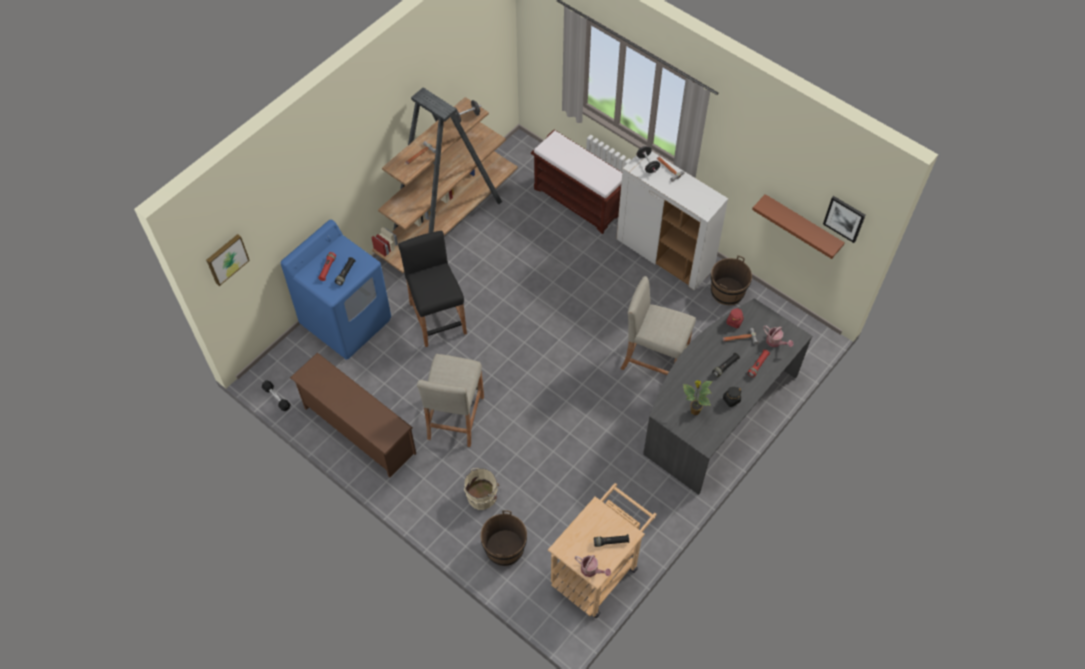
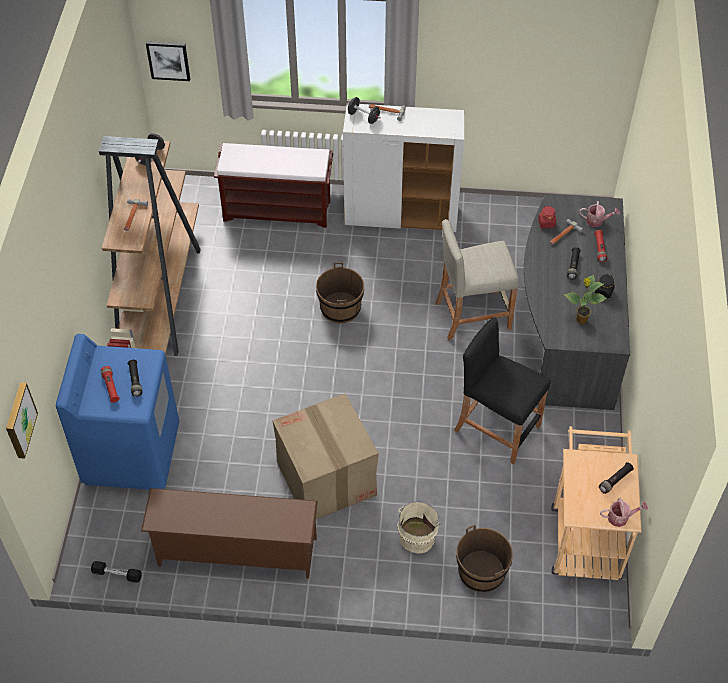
camera: 35 degrees left, 5 degrees down
(437, 318) = (227, 395): black stool -> black stool (497, 428)
(455, 417) = (326, 479): beige stool -> cardboard box
(727, 291) = (486, 217): brown bucket -> brown bucket (340, 308)
(802, 225) = (550, 100): brown shelf -> none
(844, 218) = (600, 65): picture -> picture (168, 60)

